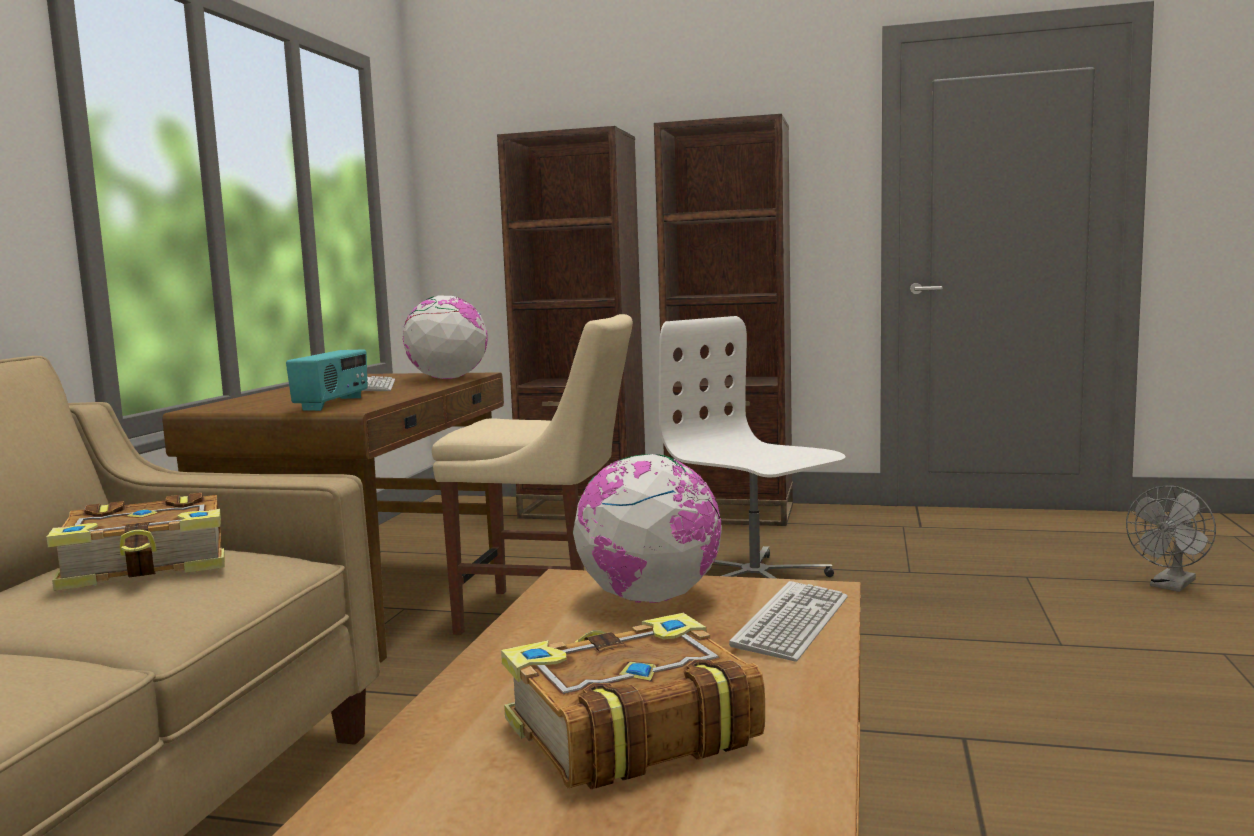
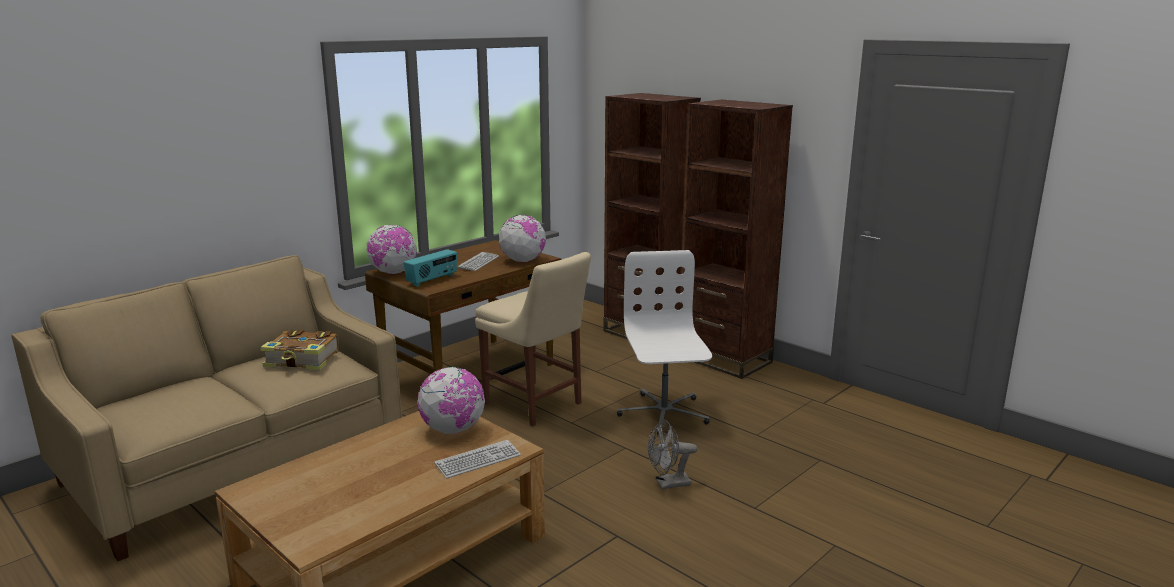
camera: 30 degrees right, 10 degrees up
(231, 407) = (393, 273): none -> globe
(628, 731) = (354, 485): book -> none
(1170, 586) = (897, 495): grey fan -> grey fan (668, 484)

